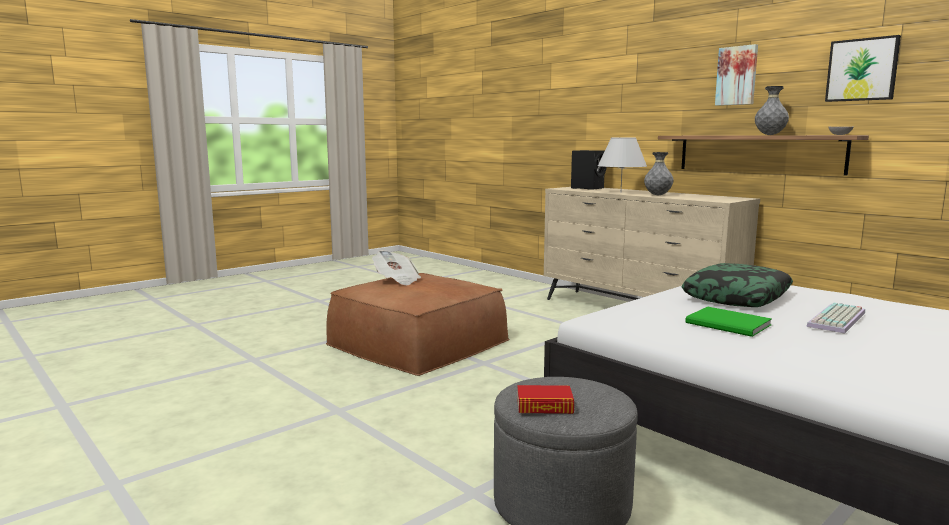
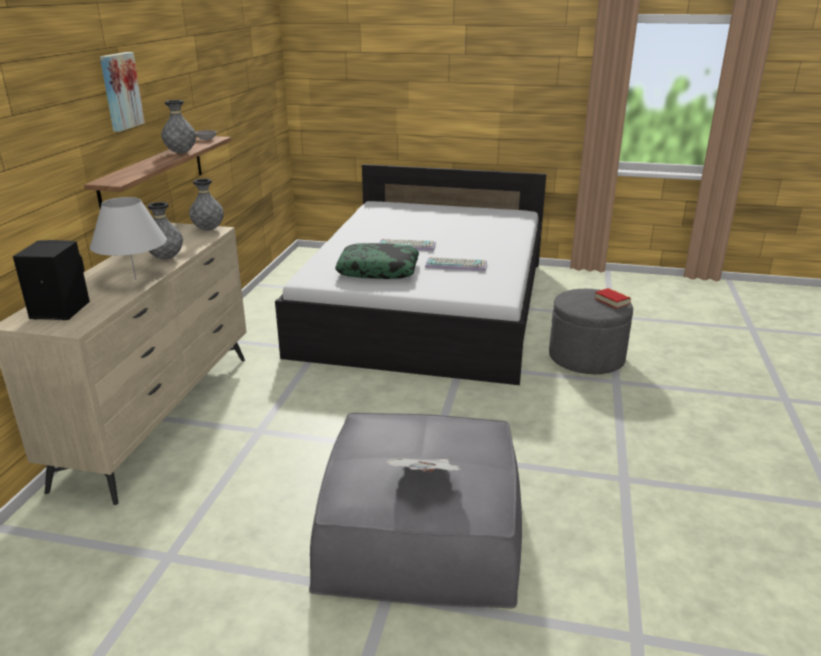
camera: 125 degrees left, 15 degrees up
(418, 342) = (419, 527): brown ottoman -> grey ottoman
(726, 200) = (208, 229): none -> grey vase
(729, 325) = (457, 265): green book -> keyboard
(862, 70) = (188, 77): picture -> none

